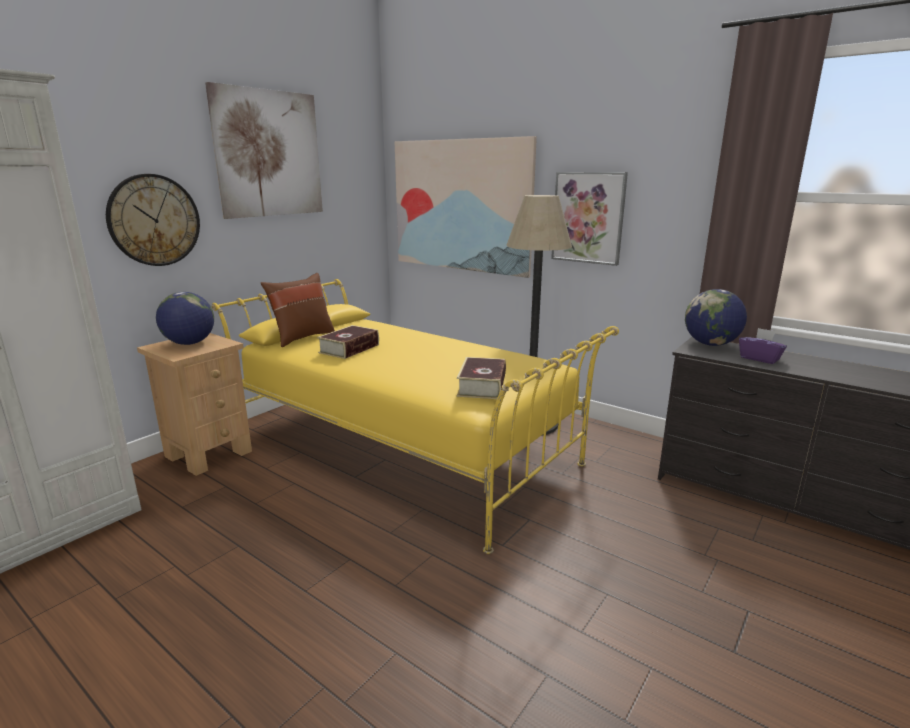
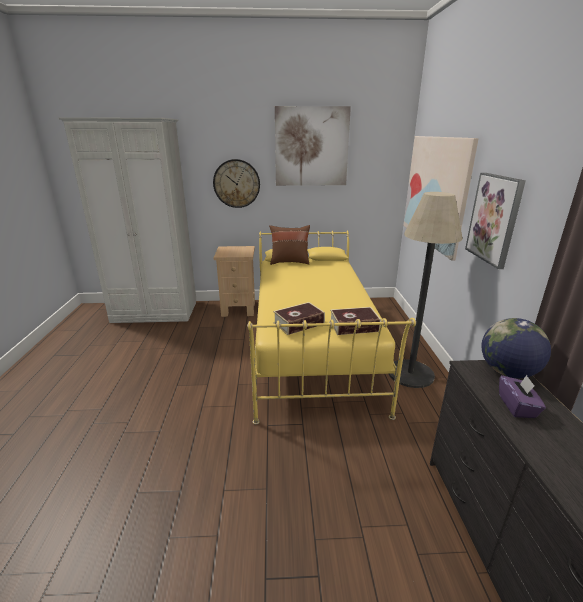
camera: 50 degrees right, 5 degrees up
(189, 343) = (236, 250): globe -> none
(349, 349) = (293, 276): book -> book (354, 326)

